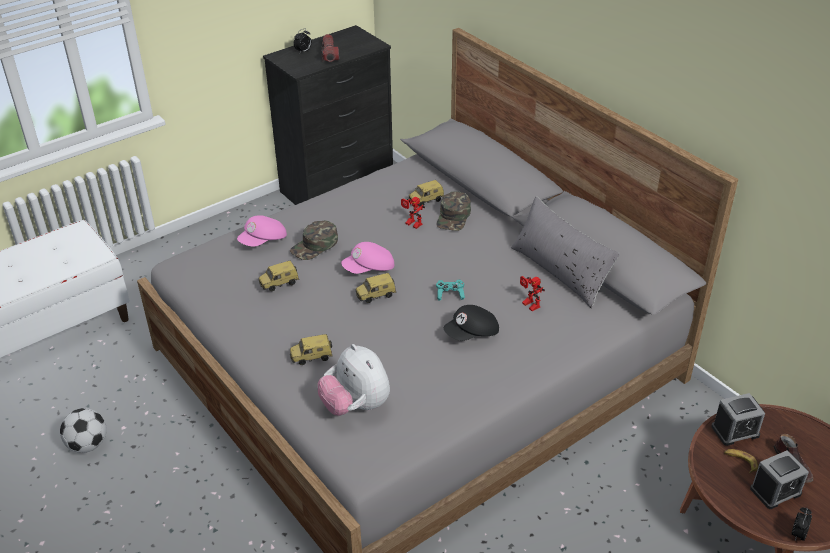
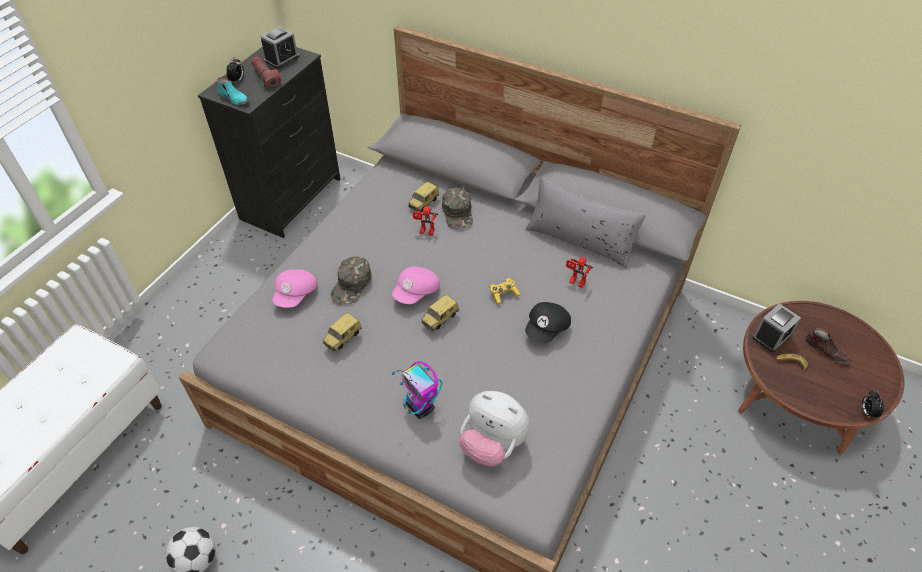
camera: 25 degrees left, 10 degrees up
(291, 64) = (234, 98): none -> turquoise shoe
(312, 358) = (420, 407): toy car -> toy robot
(450, 294) = (503, 294): turquoise game controller -> yellow game controller
(775, 491) = (829, 379): alarm clock -> alarm clock (282, 59)

